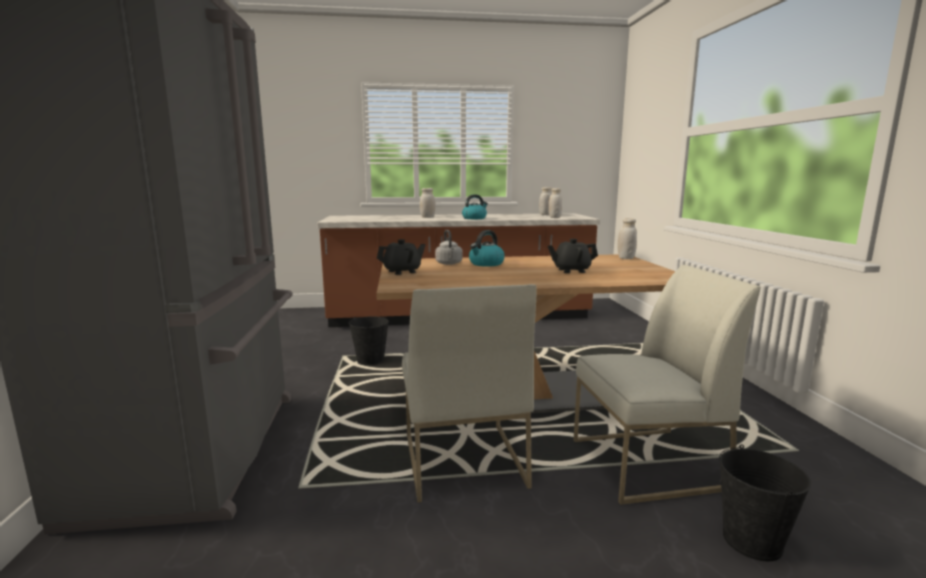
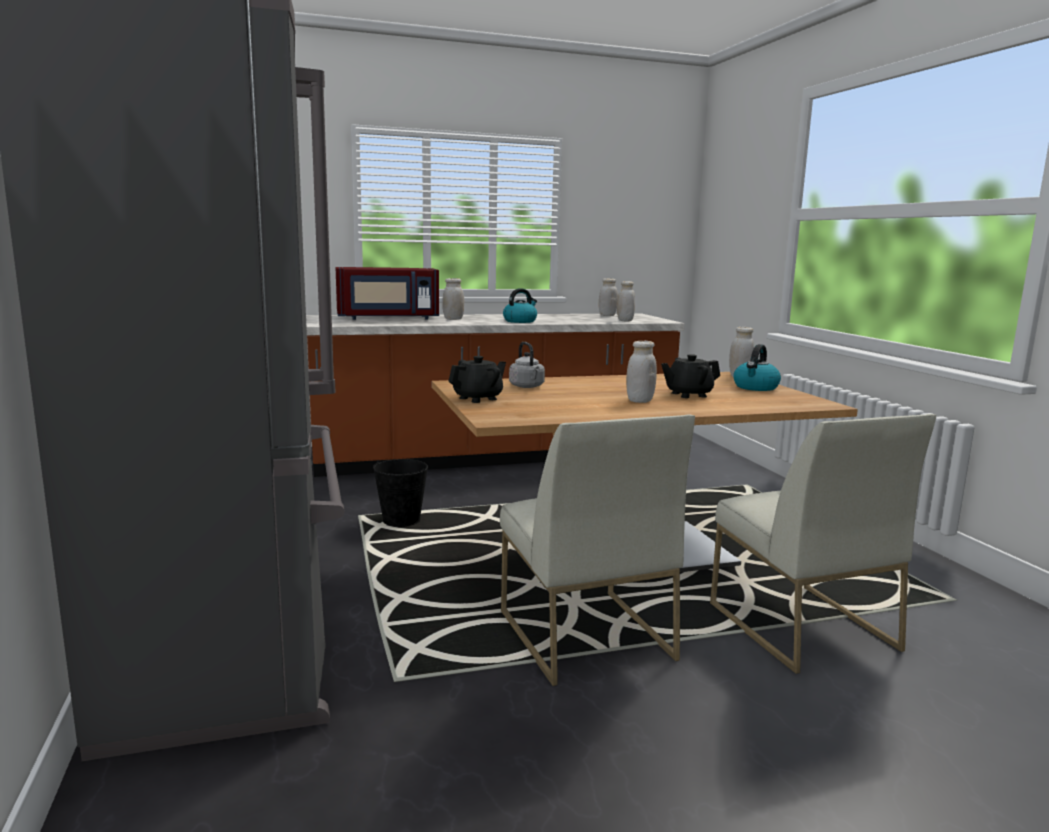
camera: 10 degrees left, 0 degrees up
(382, 217) = (388, 318): none -> red microwave
(486, 264) = (575, 386): kettle -> kettle (755, 387)
(527, 275) = (639, 401): none -> white jar
(647, 464) = (799, 626): white chair -> white chair turned 90 degrees clockwise
(752, 541) = (933, 694): black bucket -> none

